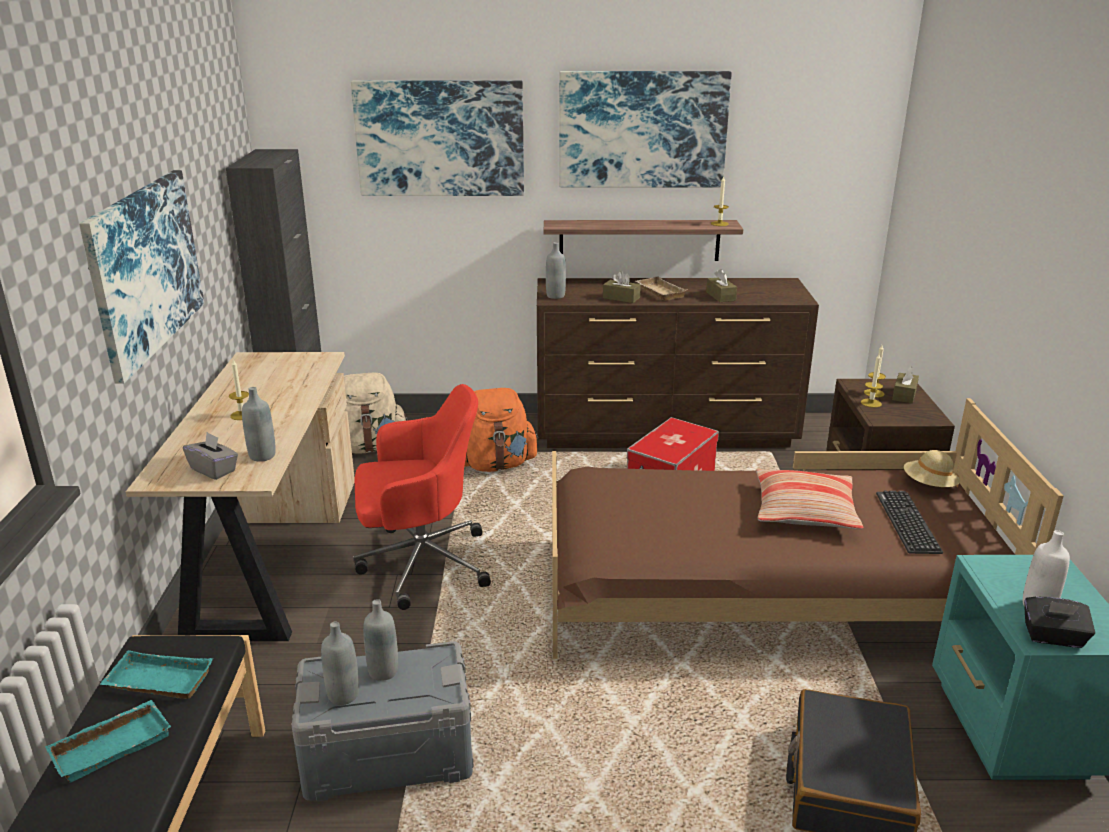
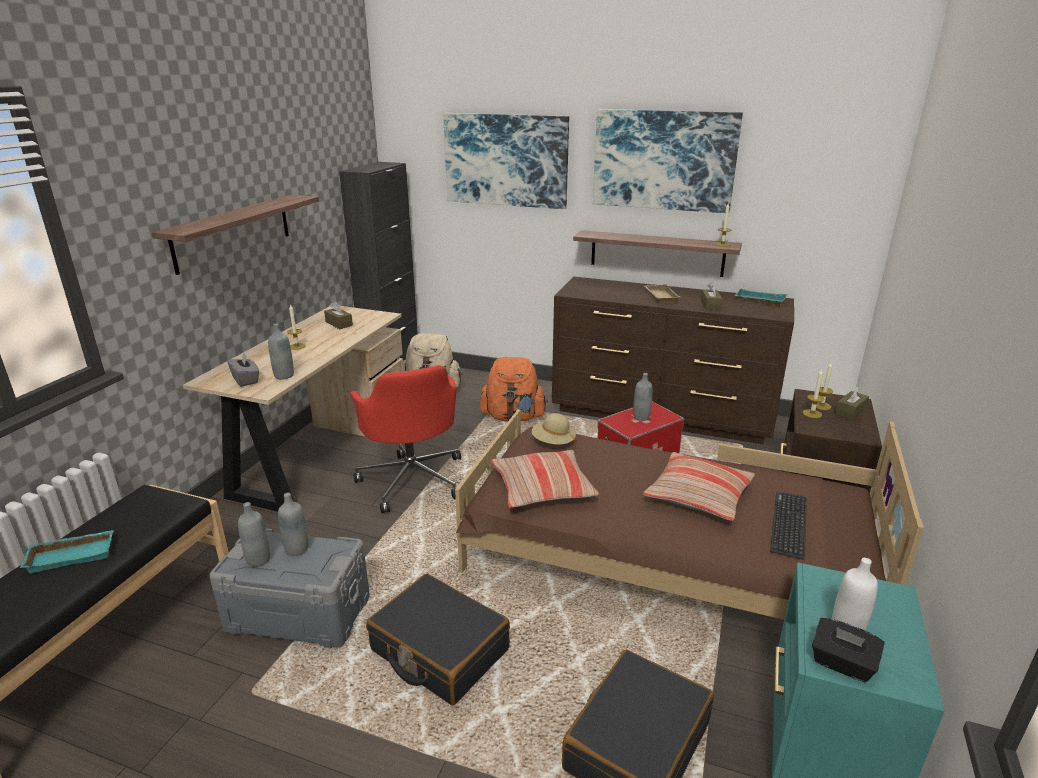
camera: 20 degrees right, 0 degrees up
(144, 269) = (233, 232): picture -> shelf
(157, 683) = (131, 519): turquoise tray -> turquoise tray (758, 301)
(421, 563) = (412, 479): red office chair -> red office chair turned 60 degrees clockwise
(555, 296) = (574, 290): grey bottle -> grey bottle (641, 417)
(587, 749) = (439, 650): none -> black suitcase
(621, 298) = (625, 297): brown tissue box -> brown tissue box (339, 324)
(639, 536) = (542, 488): none -> pillow
(929, 485) = (835, 496): beige hat -> beige hat (553, 442)

